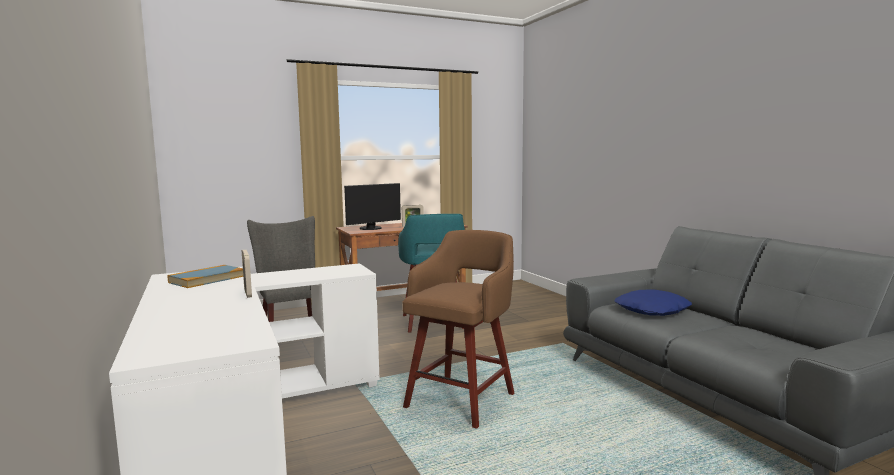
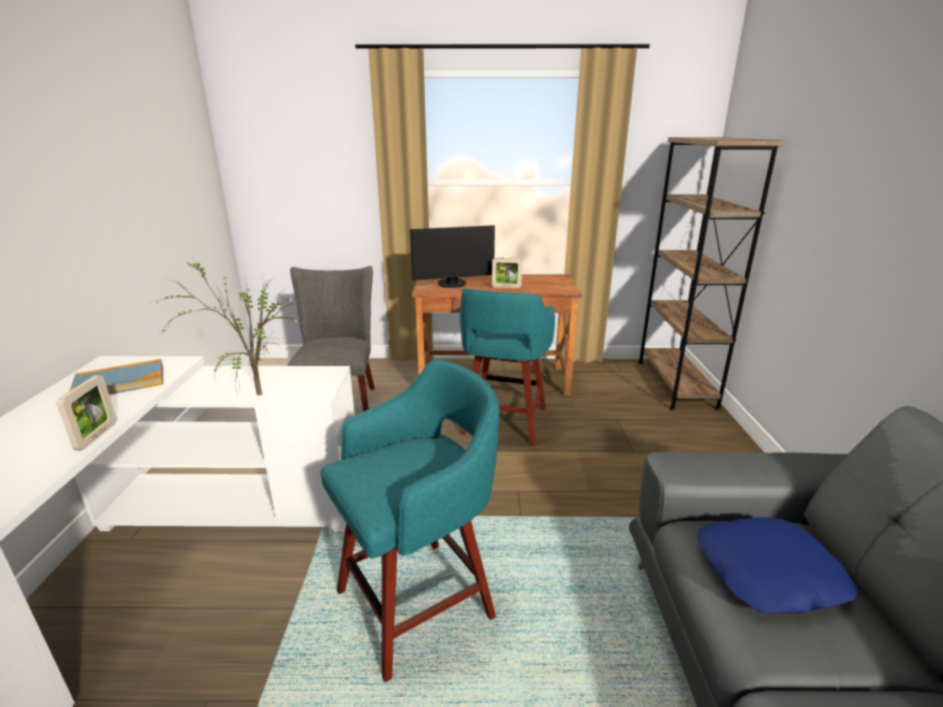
camera: 25 degrees right, 15 degrees up
(316, 277) = (254, 395): none -> potted plant
(462, 399) = (419, 601): brown stool -> turquoise stool
(527, 290) = (675, 384): none -> brown bookcase

